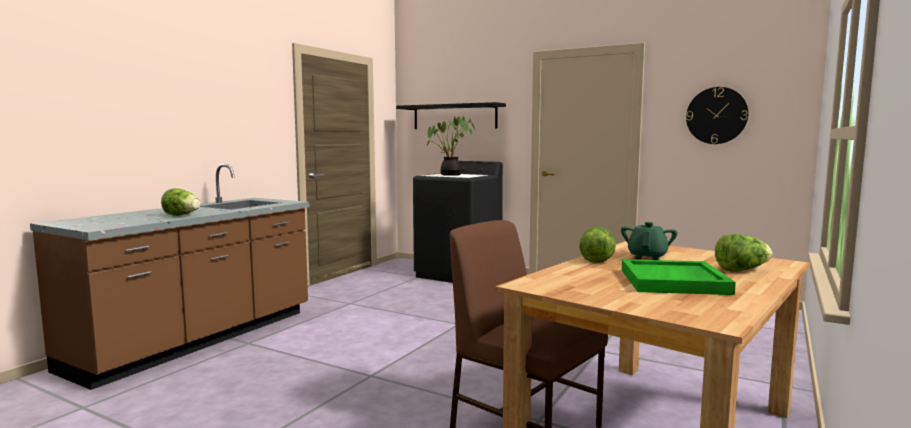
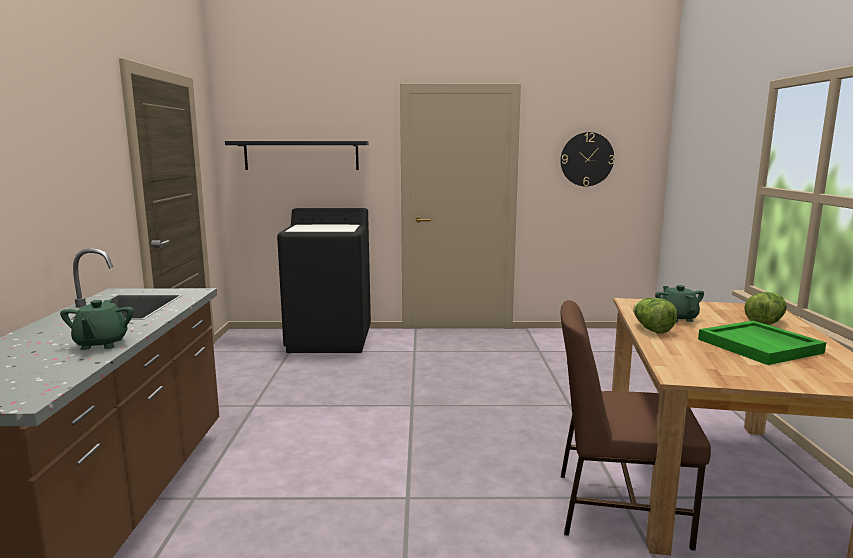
camera: 30 degrees left, 5 degrees up
(182, 215) = (101, 344): lettuce -> green teapot
(450, 175) = (317, 227): potted plant -> none

